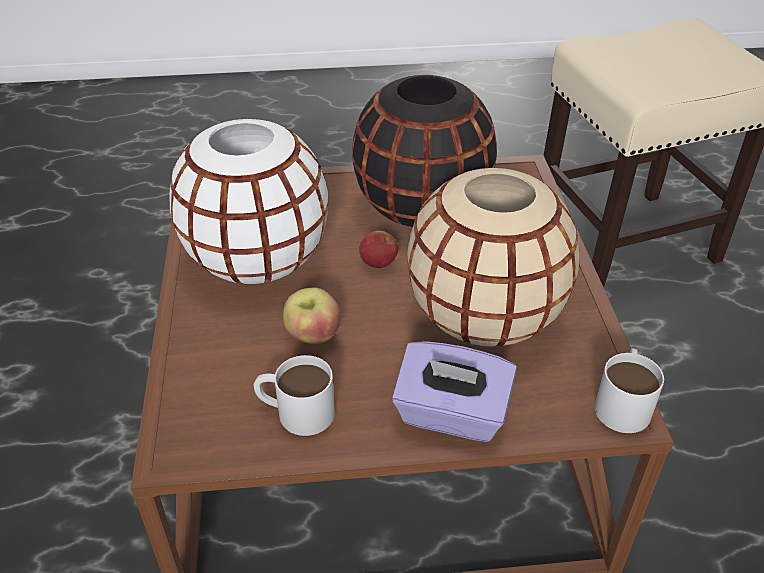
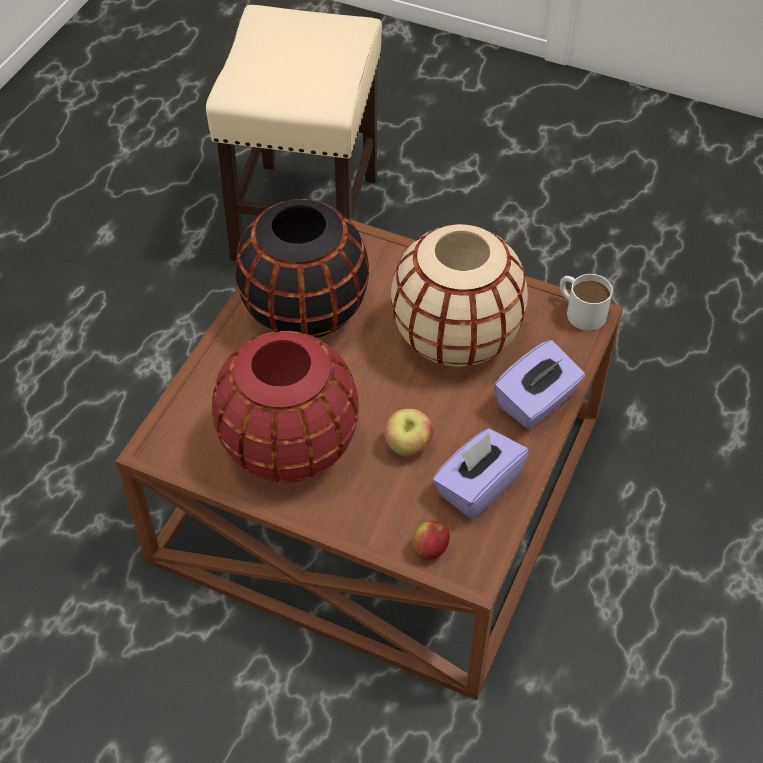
camera: 60 degrees left, 10 degrees up
(257, 258) = (289, 446): white vase -> red vase
(295, 411) = (477, 487): white mug -> purple tissue box
(378, 263) = (355, 371): apple -> apple (430, 549)

